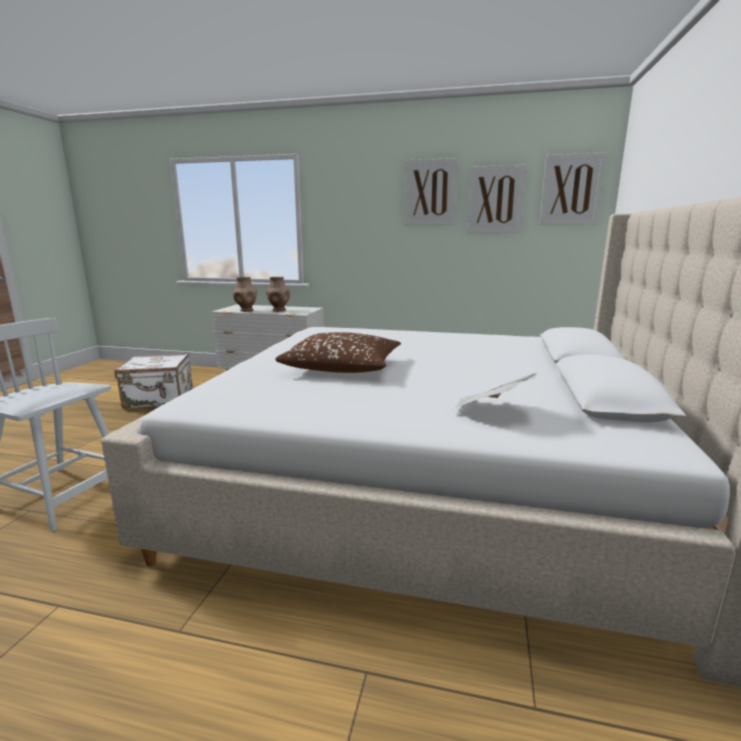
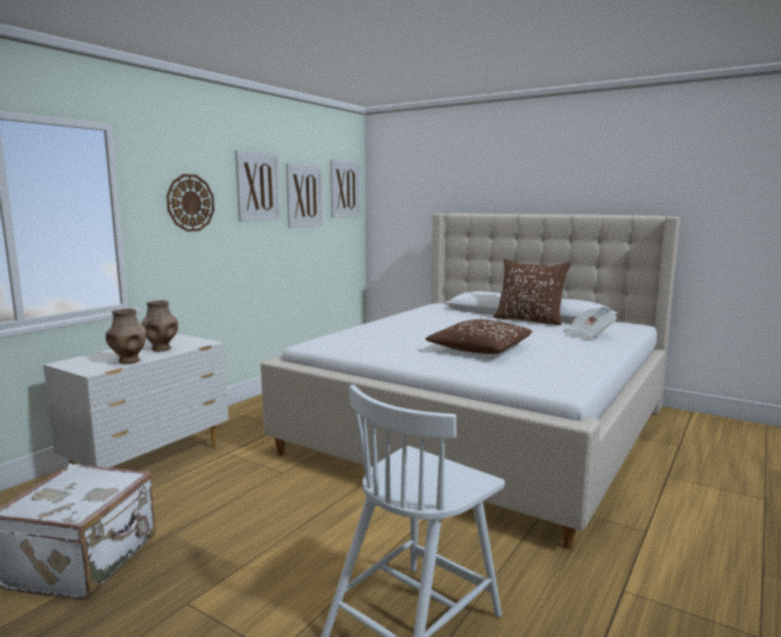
camera: 70 degrees left, 5 degrees down
(357, 209) = (190, 203): none -> wall clock
(548, 378) = (529, 320): none -> brown pillow

